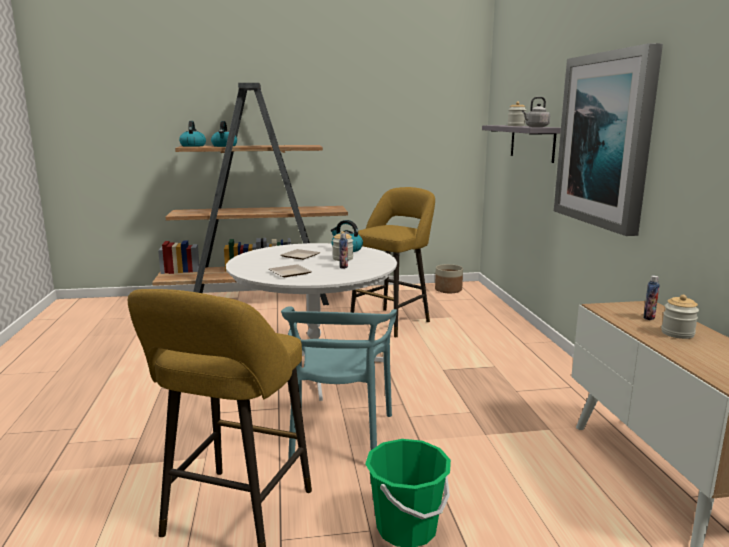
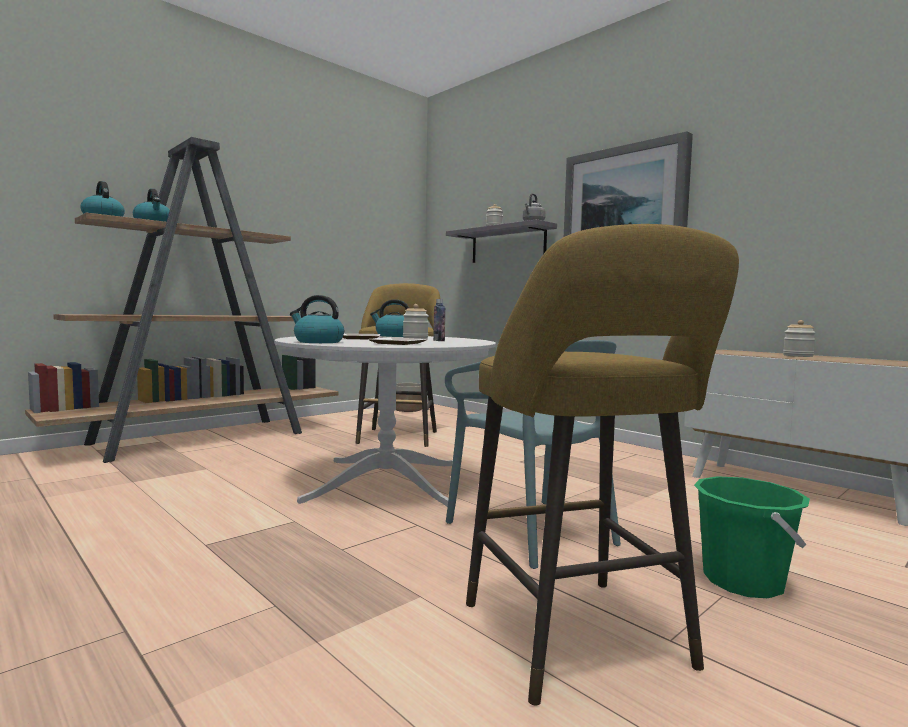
camera: 35 degrees left, 10 degrees down
(246, 265) = (318, 342): none -> kettle
(649, 317) = (753, 353): bottle -> none

